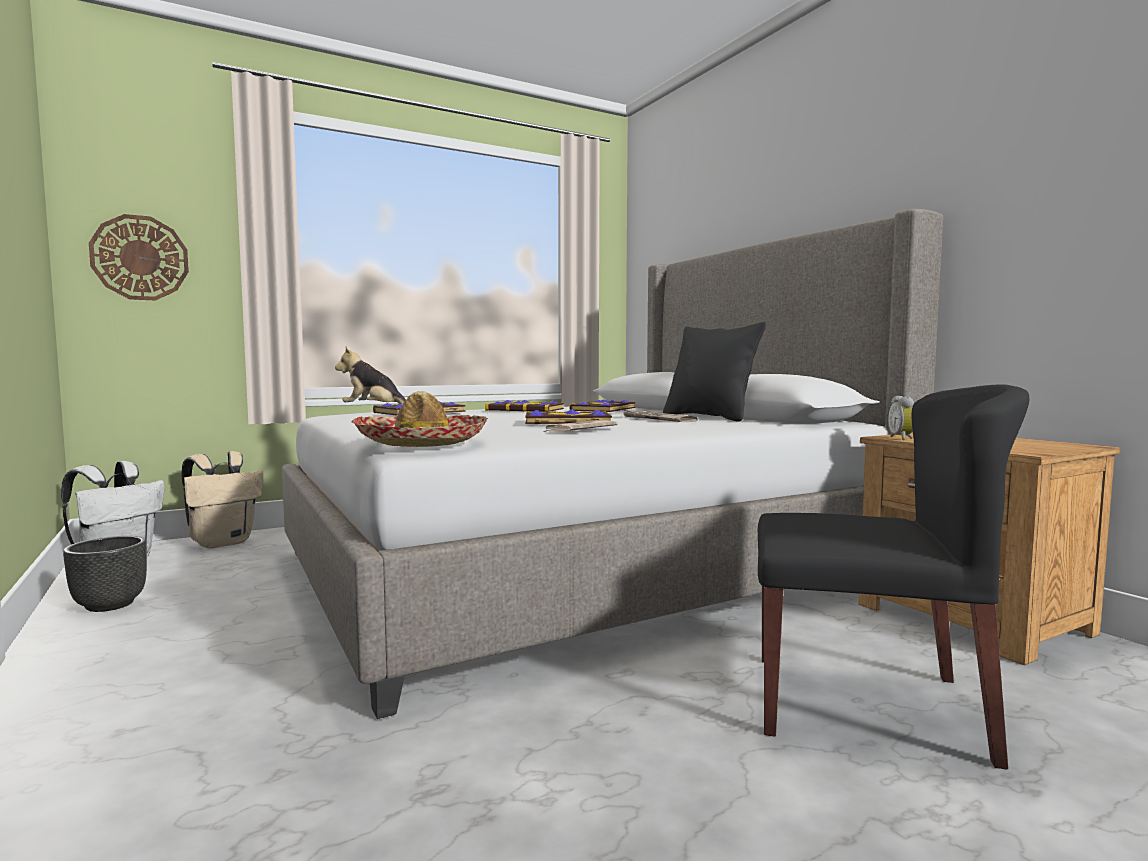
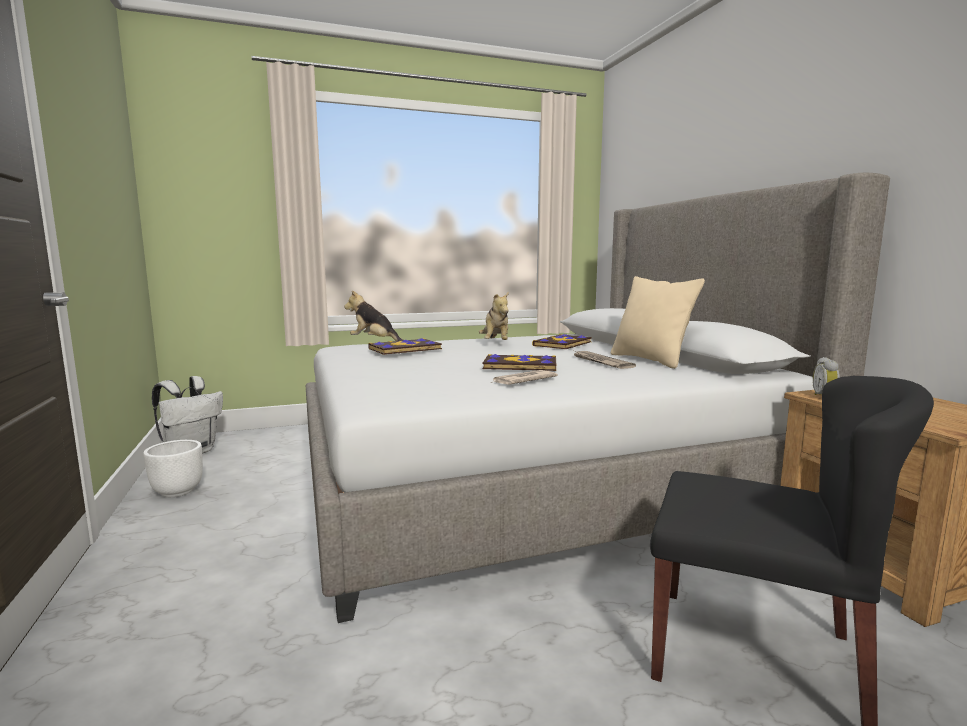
camera: 10 degrees right, 5 degrees up
(111, 604) = (178, 491): black planter -> white planter
(140, 258) = (204, 217): wall clock -> none
(223, 543) = (268, 437): beige backpack -> none
(421, 442) = (382, 398): hat -> none
(525, 409) = (496, 343): book -> plush toy
(709, 417) = (650, 360): black pillow -> beige pillow

